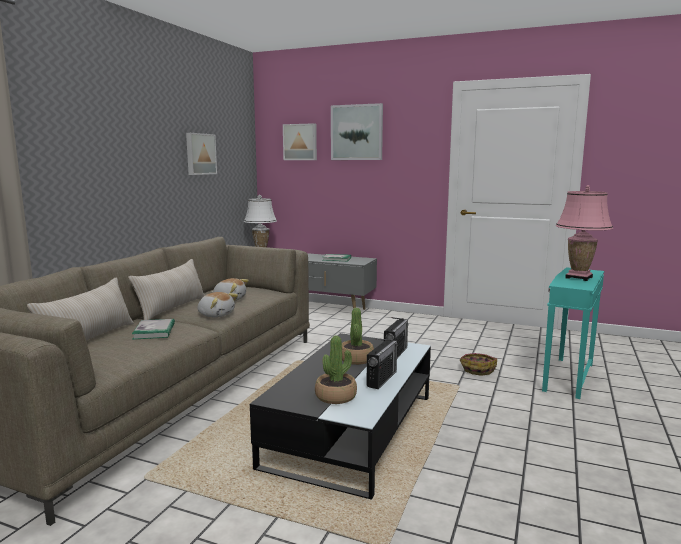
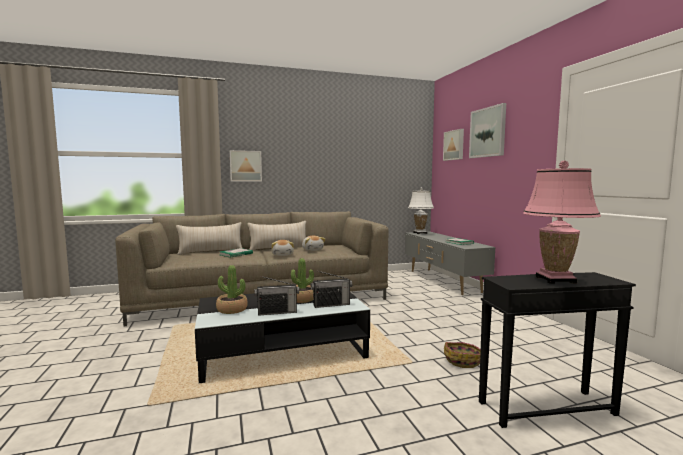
camera: 50 degrees right, 5 degrees down
(200, 154) = (366, 156): picture -> picture (245, 166)
(567, 377) = (545, 408): turquoise side table -> black side table

